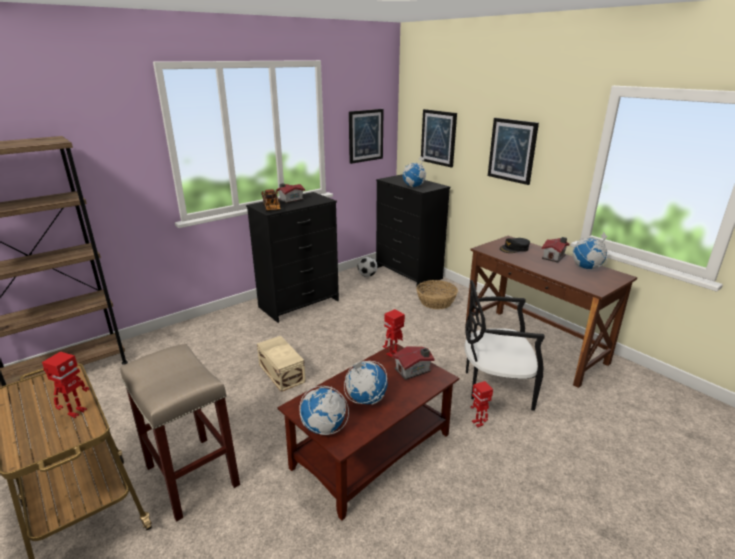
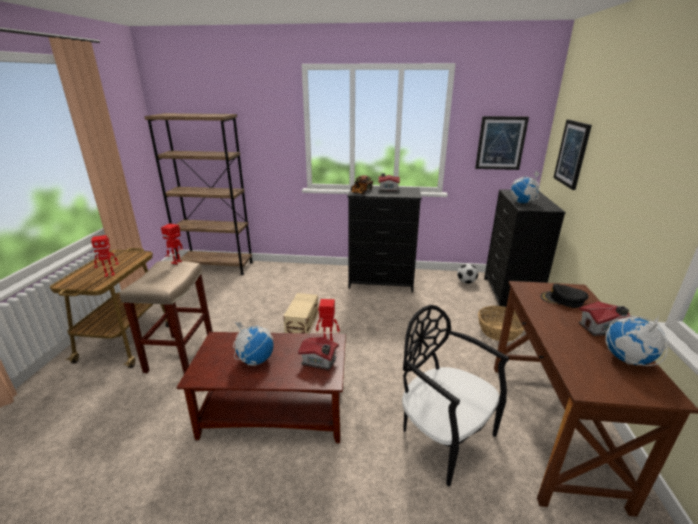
camera: 45 degrees right, 0 degrees up
(324, 429) = (204, 361): globe -> none
(478, 423) = (377, 454): toy robot -> toy robot (177, 262)
(512, 150) = (627, 178): picture -> none

